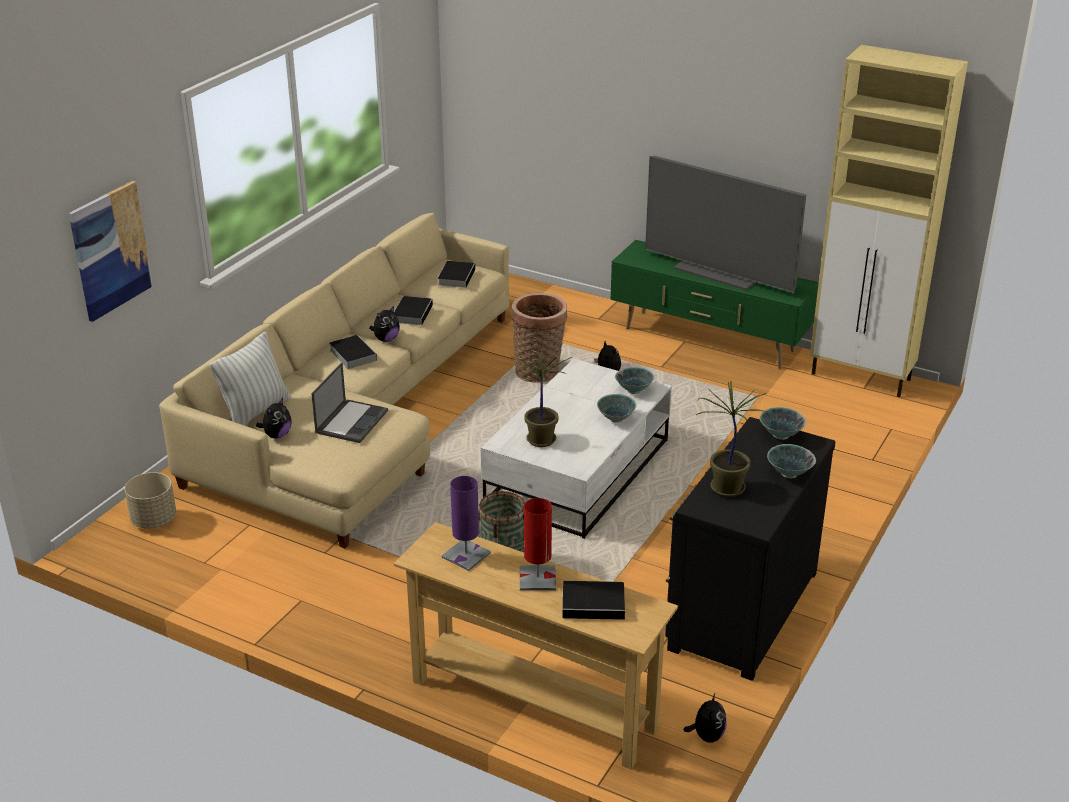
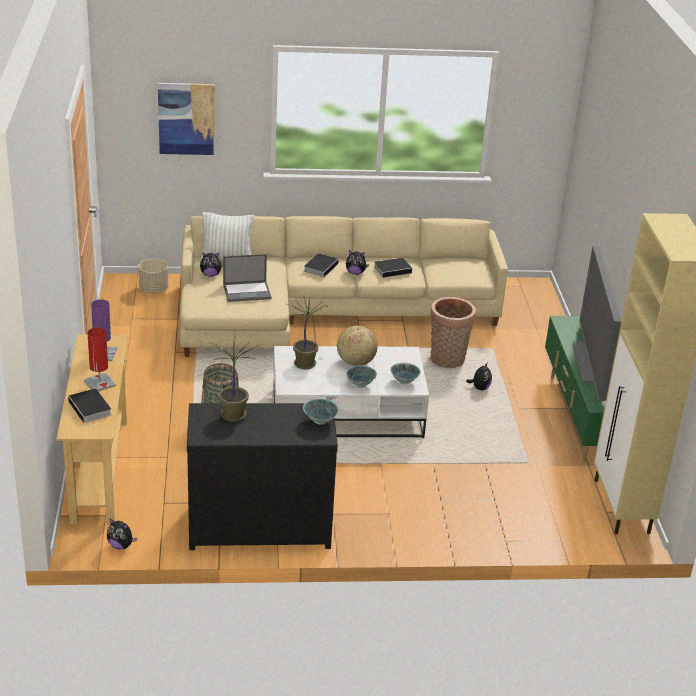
camera: 55 degrees right, 0 degrees up
(456, 276) = (459, 269): book -> none
(569, 406) = (355, 362): none -> globe
(707, 736) = (121, 545): plush toy -> plush toy turned 45 degrees clockwise
(789, 474) = (274, 435): bowl -> none

